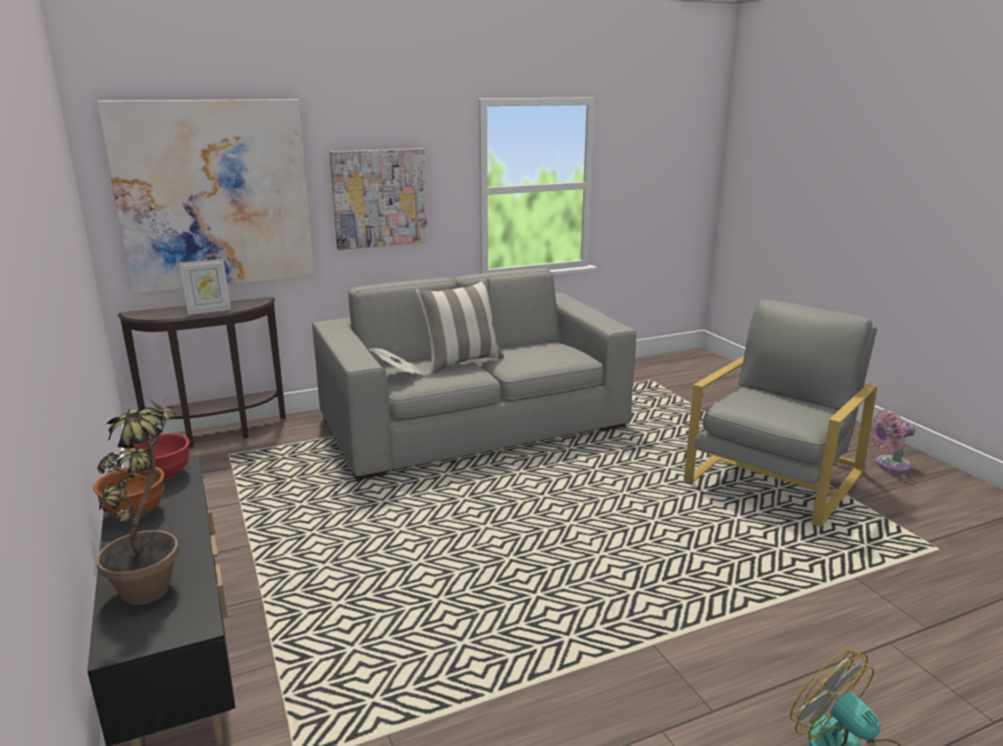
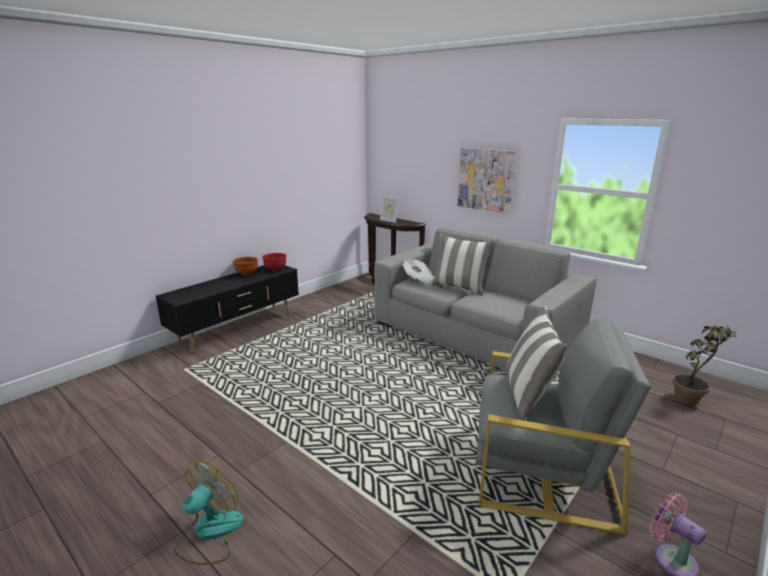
camera: 65 degrees right, 0 degrees up
(155, 581) = (204, 289): potted plant -> potted plant (692, 398)
(214, 194) = (409, 164): picture -> none
(771, 402) = (528, 396): none -> pillow

